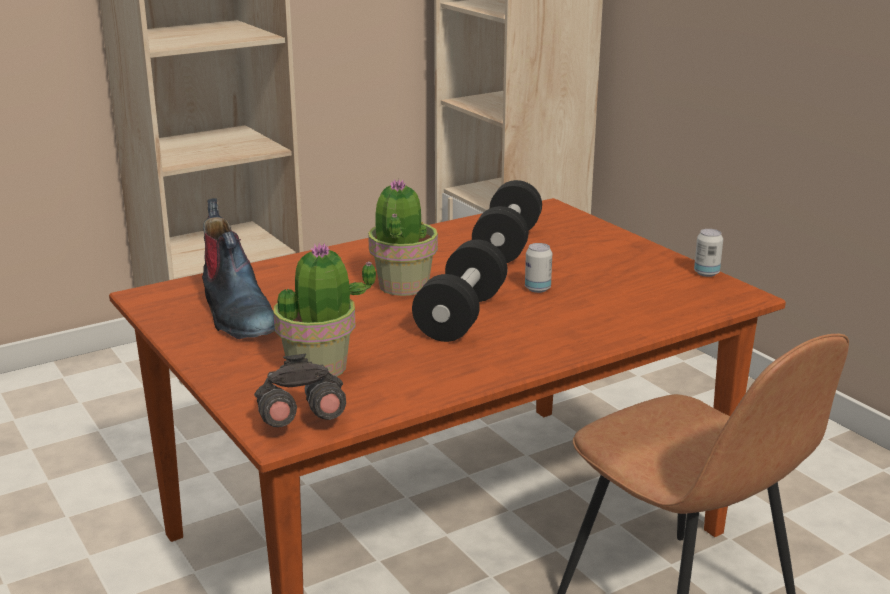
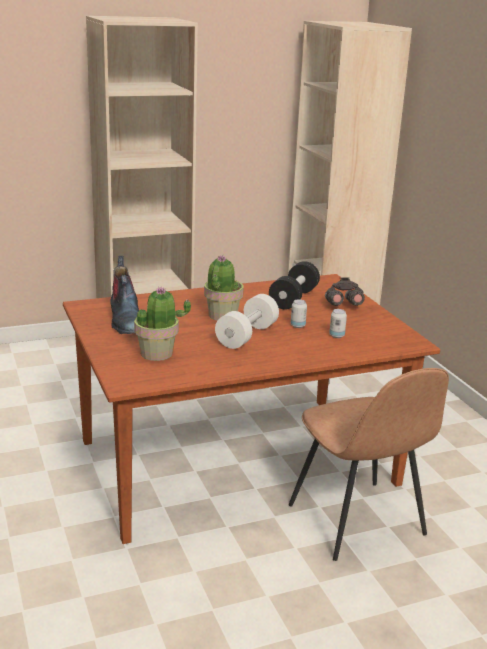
camera: 10 degrees right, 0 degrees up
(299, 420) = (136, 379): grey binoculars -> grey binoculars (342, 306)
(461, 316) = (247, 336): black dumbbell -> white dumbbell
(706, 273) = (402, 328): can -> can (336, 336)

